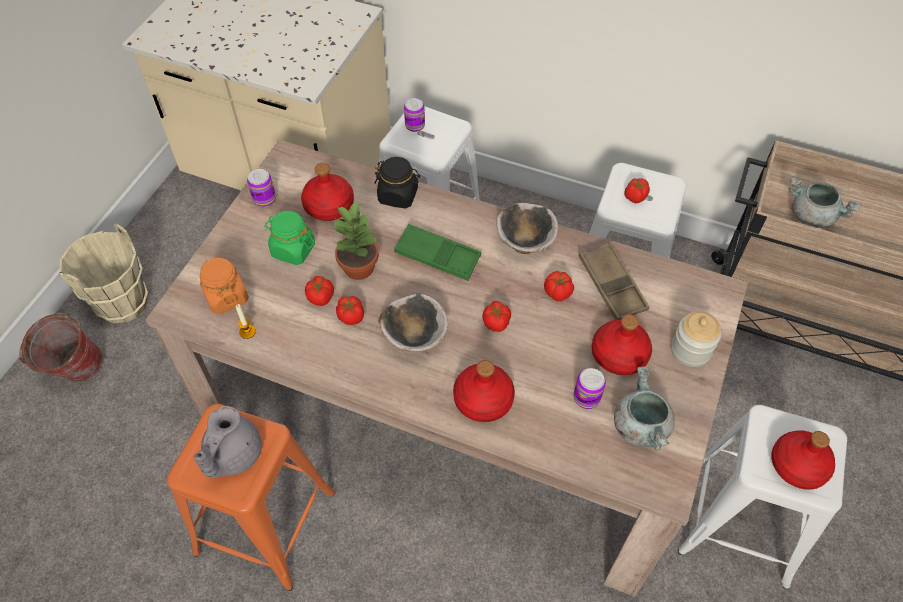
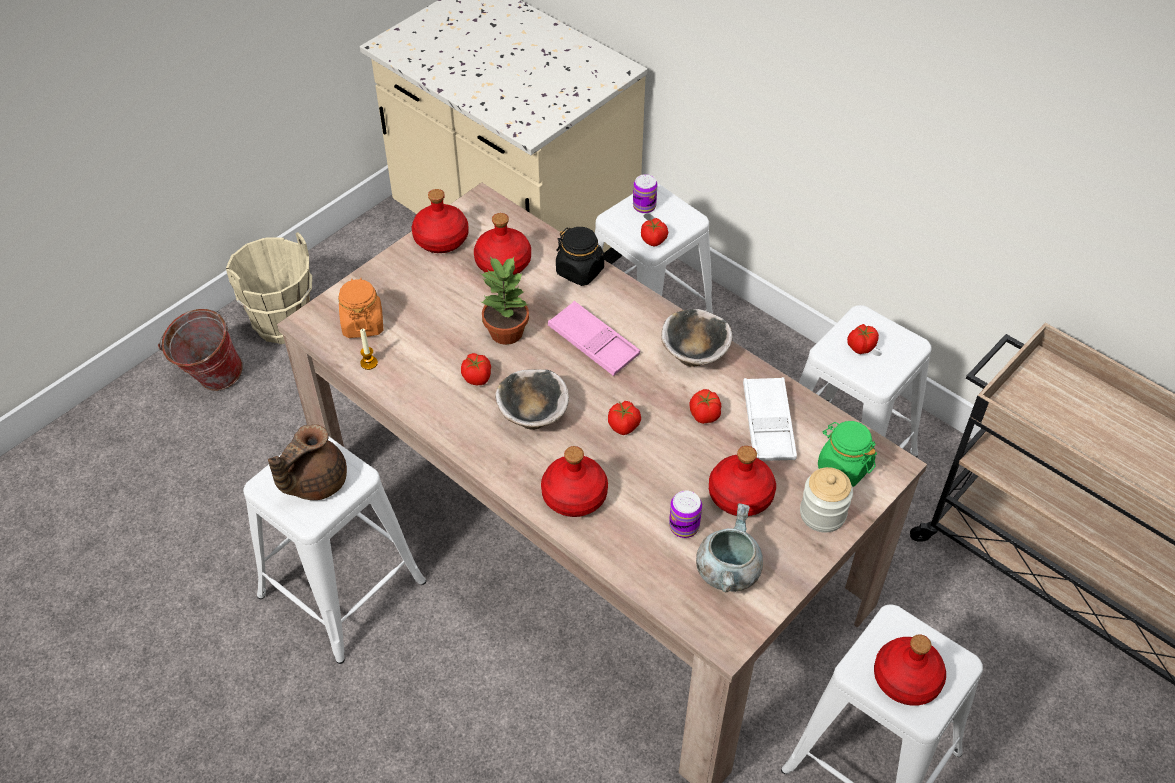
camera: 20 degrees right, 5 degrees down
(232, 455) = (314, 482): grey teapot -> brown teapot
(264, 199) = (440, 239): can -> red bottle
(265, 522) = (341, 588): orange stool -> white stool
(293, 250) = (447, 296): green jar -> green jar (844, 467)
(321, 297) = (455, 351): tomato -> tomato (654, 240)
(437, 256) = (593, 343): green tray -> pink tray
(611, 285) = (768, 424): brown tray -> white tray
(812, 216) = (1056, 420): grey cooking pot -> none

